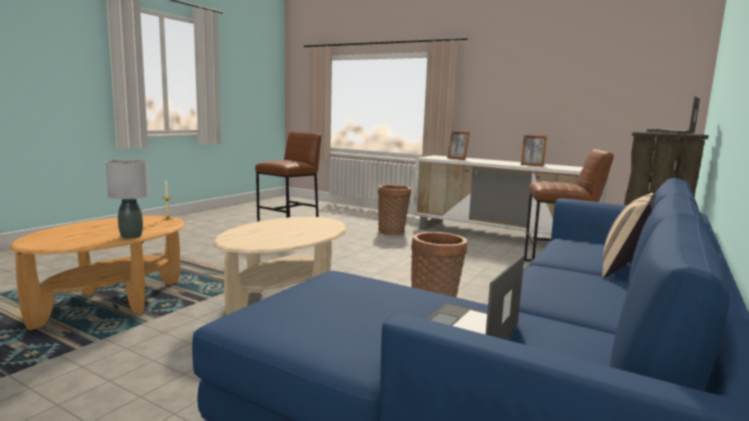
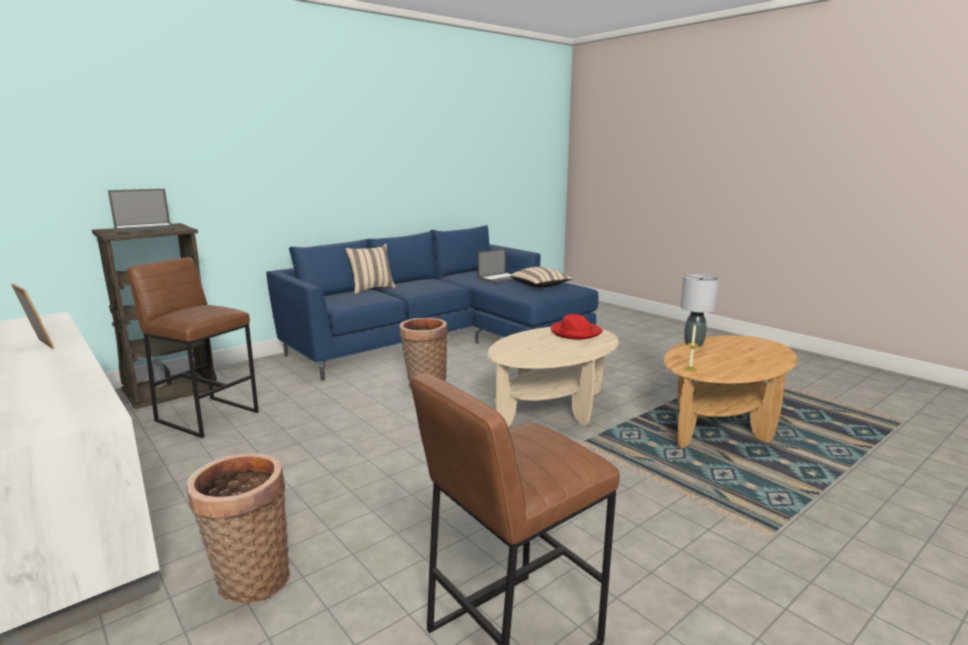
camera: 160 degrees left, 5 degrees up
(262, 240) = (575, 332): none -> red hat
(338, 306) = (540, 286): none -> beige pillow
(457, 159) = (46, 398): picture frame -> none

